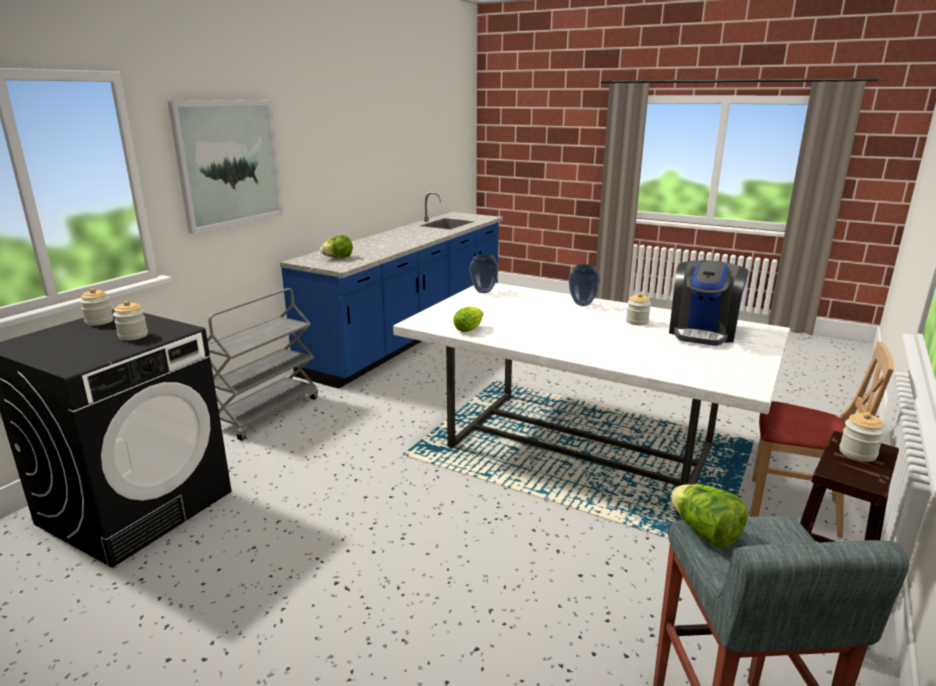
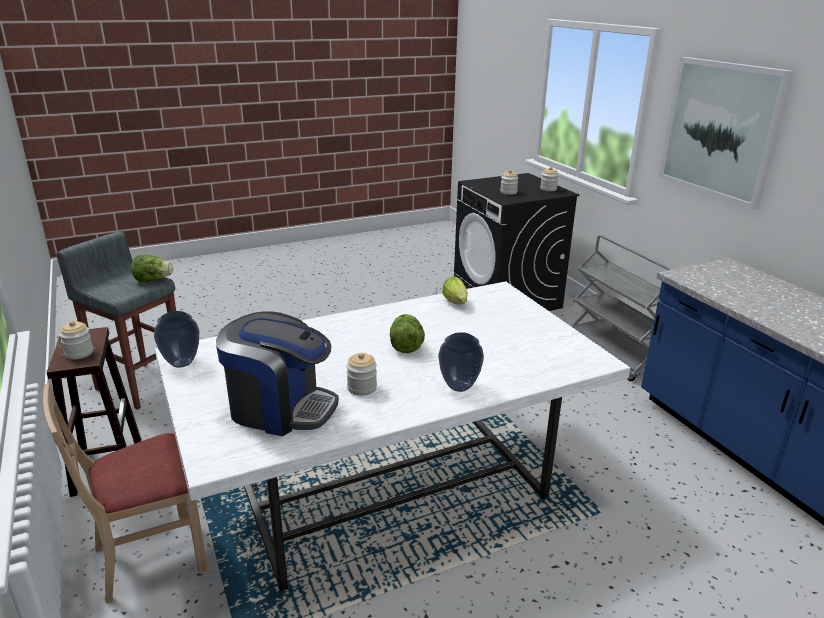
camera: 125 degrees right, 5 degrees up
(337, 258) = (736, 283): lettuce -> lettuce (405, 345)
(483, 291) = (574, 349): vase -> vase (182, 363)
(702, 332) = (280, 408): coffee machine -> coffee machine turned 135 degrees clockwise

